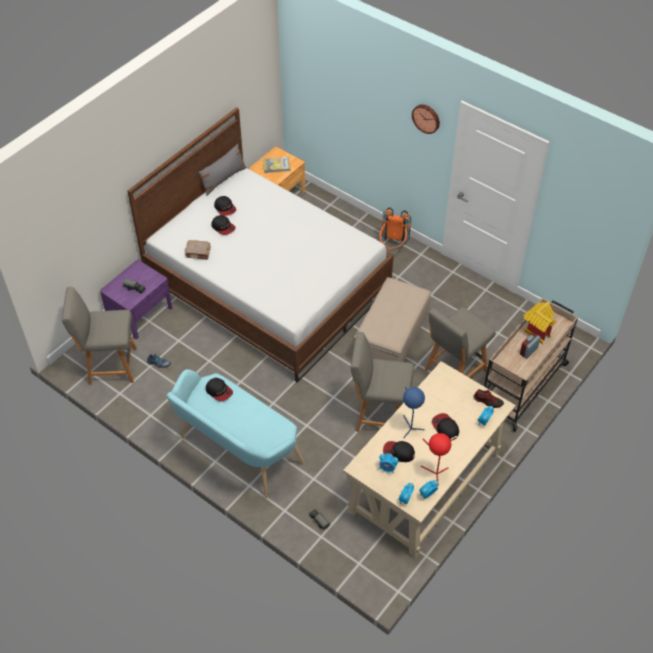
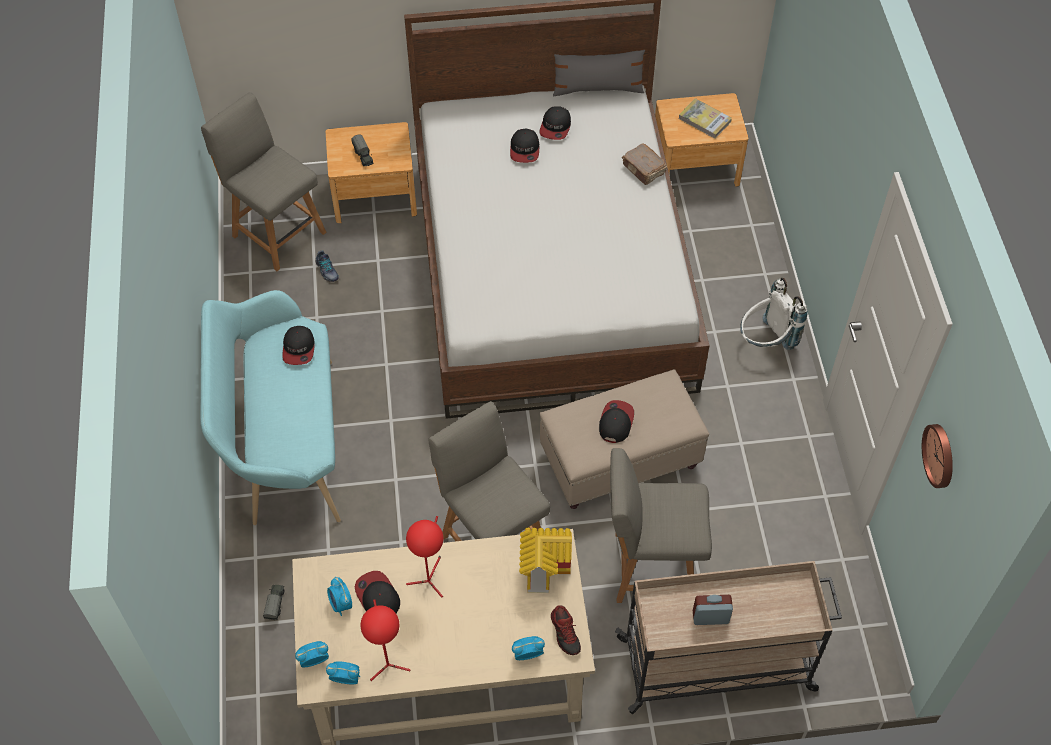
camera: 45 degrees right, 5 degrees up
(140, 313) = (374, 195): purple nightstand -> brown nightstand
(198, 253) = (458, 161): brown book -> brown book (644, 169)
(392, 248) = (765, 342): orange backpack -> white backpack
(410, 427) = (430, 578): blue table lamp -> red table lamp
(426, 118) = (862, 170): wall clock -> wall clock (940, 455)
(445, 427) = (470, 618): cap -> cap (615, 422)
(536, 330) = (757, 599): toy house -> toy house (545, 567)

